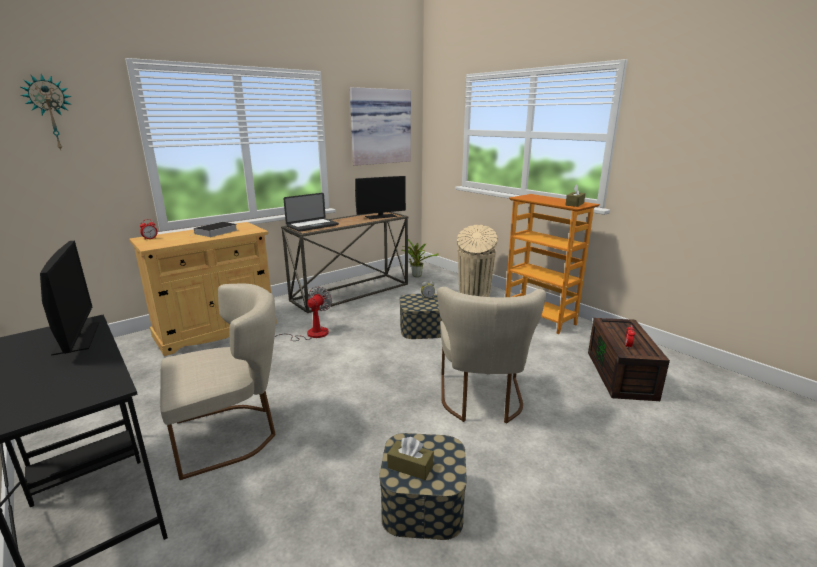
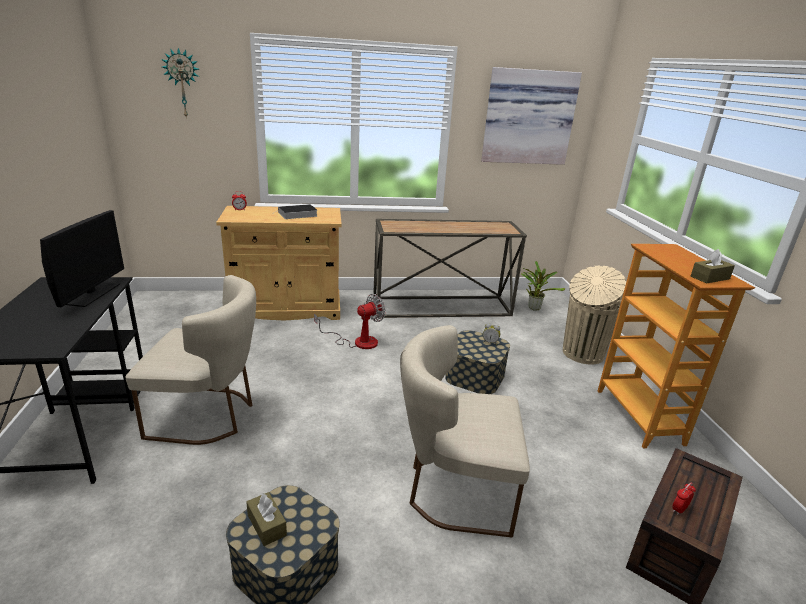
camera: 30 degrees right, 5 degrees up
(312, 226) = (405, 225): laptop -> none
(380, 216) = (494, 228): monitor -> none
(481, 401) = (453, 490): beige chair -> beige chair turned 60 degrees clockwise

